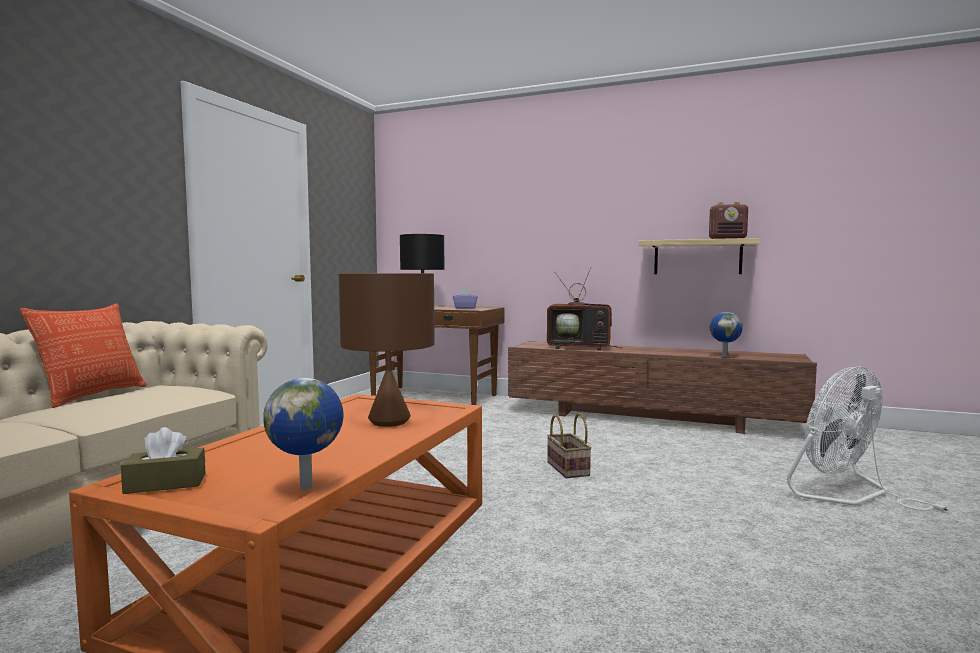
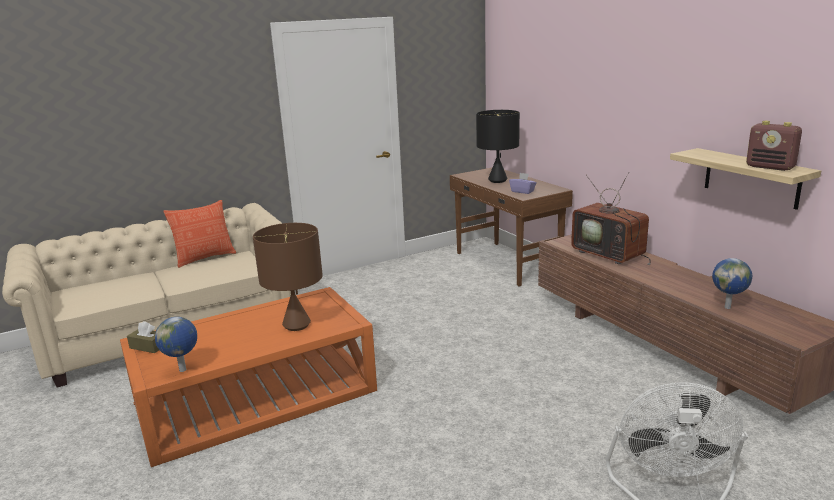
camera: 40 degrees right, 15 degrees up
(566, 468) = (481, 379): basket -> none

